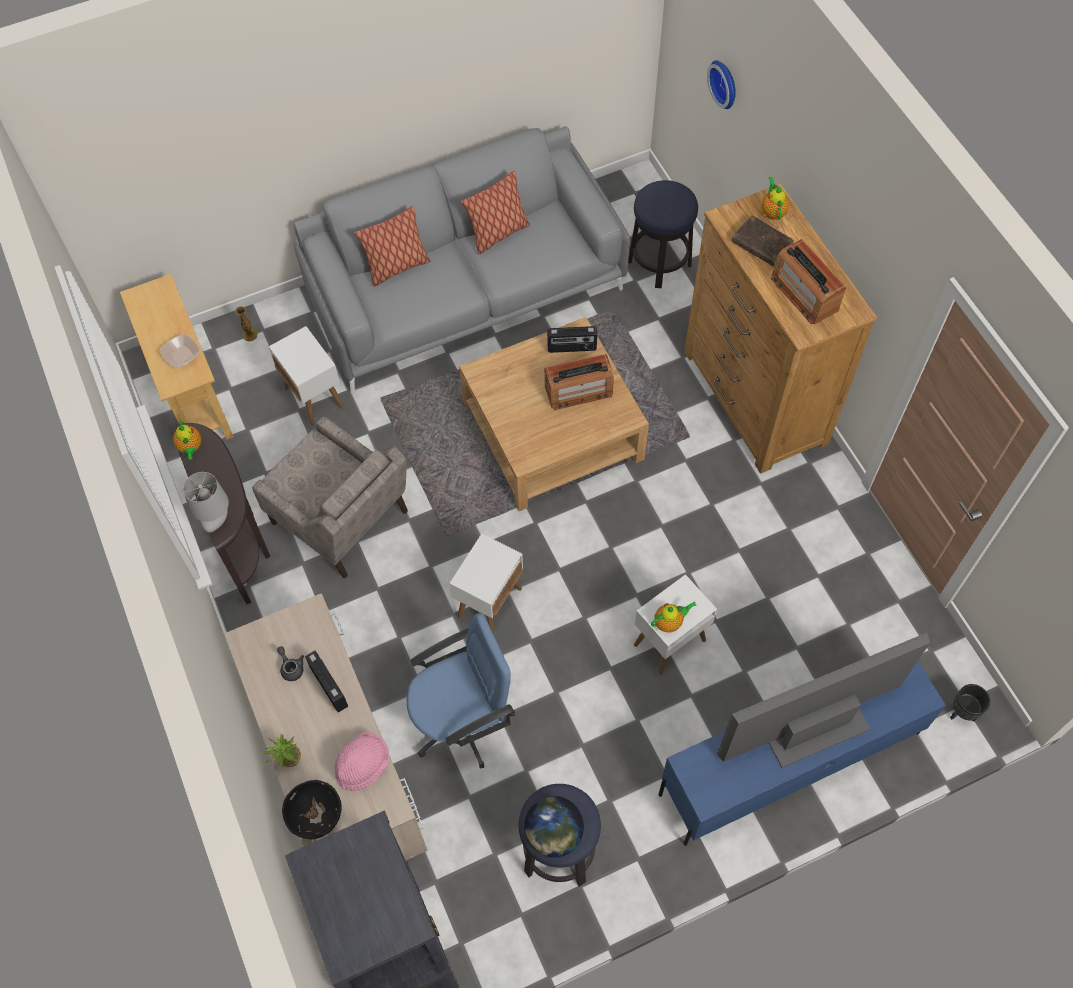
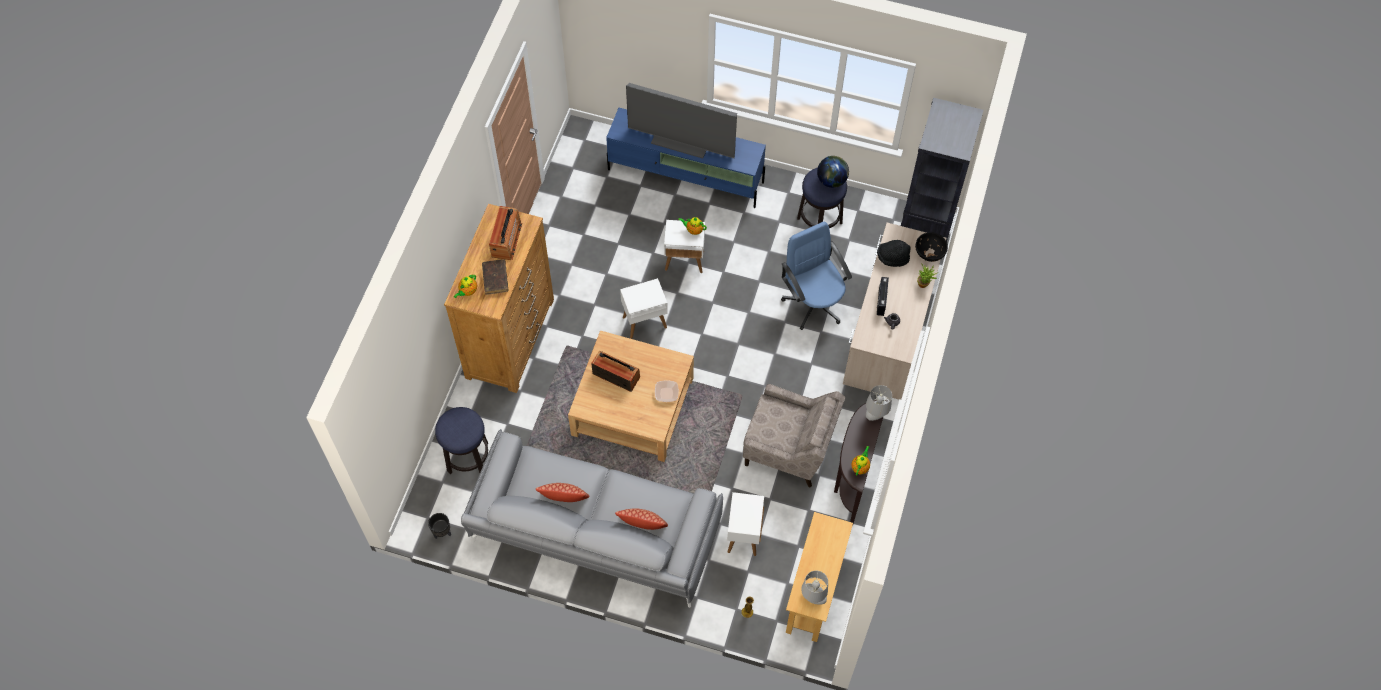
camera: 140 degrees left, 0 degrees up
(150, 302) = (812, 597): none -> grey table lamp
(182, 355) = (820, 543): bowl -> bowl (666, 393)
(340, 518) = (789, 449): beige armchair -> beige armchair turned 120 degrees clockwise
(363, 765) = (892, 258): pink hat -> black hat
(463, 720) = (814, 302): blue office chair -> blue office chair turned 45 degrees clockwise
(490, 602) = (751, 345): white side table -> white side table (644, 322)
(572, 348) = (594, 402): radio -> none
(725, 83) = (401, 378): wall clock -> none
(962, 712) = (590, 137): black planter -> black planter (442, 533)

